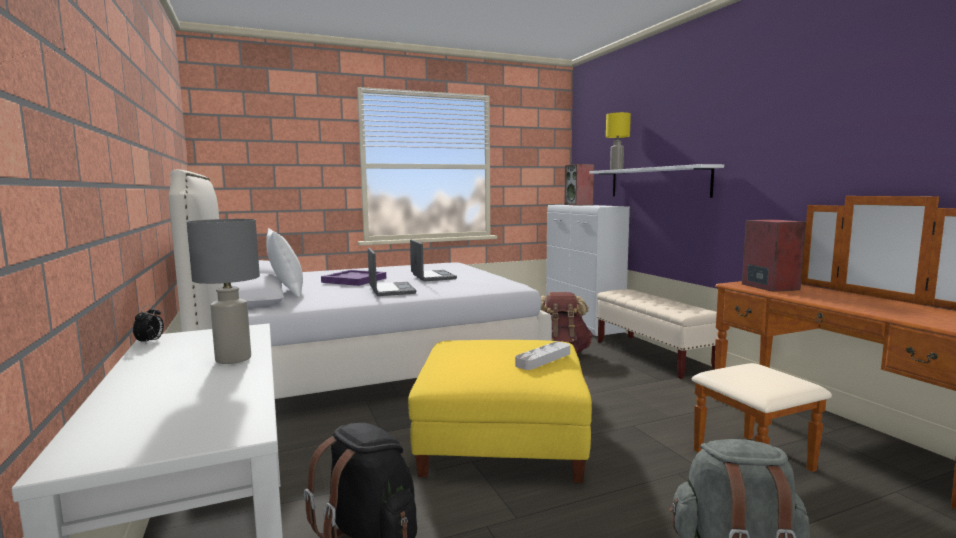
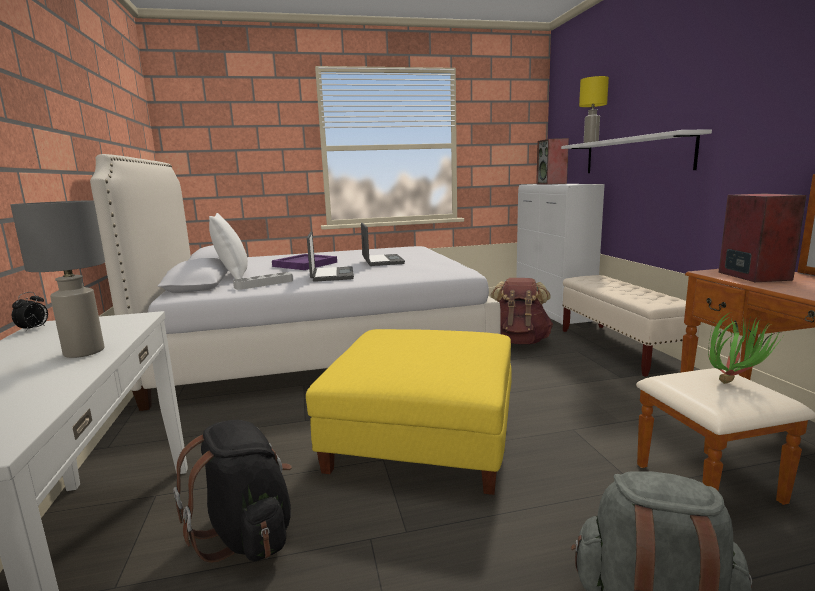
camera: 10 degrees right, 5 degrees up
(543, 359) = (463, 355): grey tray -> grey tray (264, 284)
(768, 372) = (733, 382): none -> potted plant

